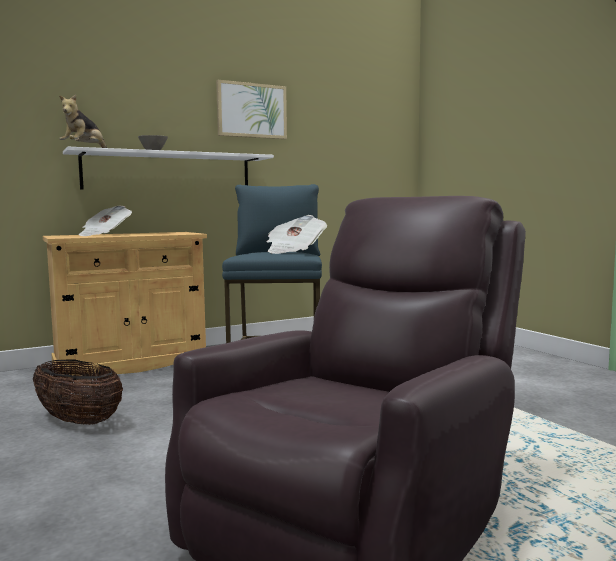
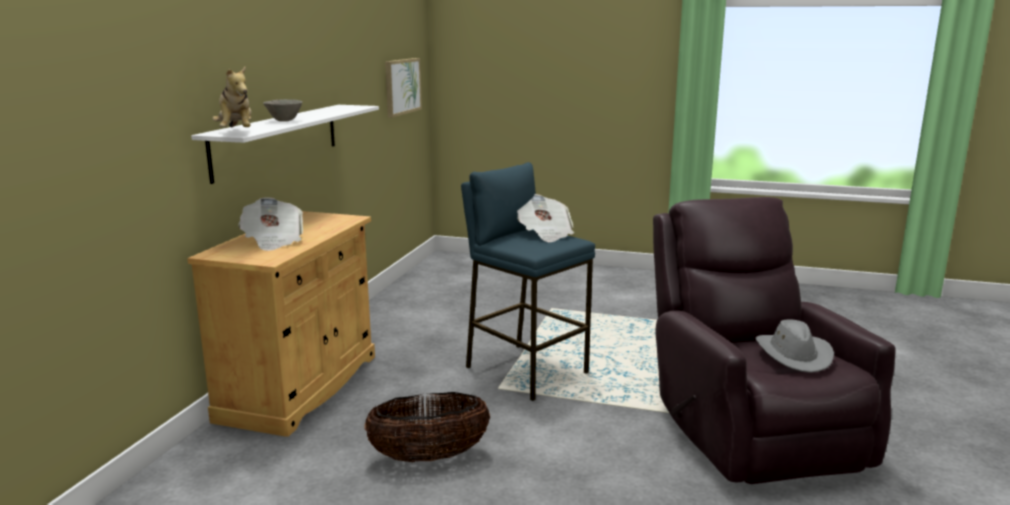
camera: 45 degrees left, 10 degrees up
(251, 110) = (330, 47): picture -> picture (402, 86)
(340, 400) = (794, 355): none -> grey hat

